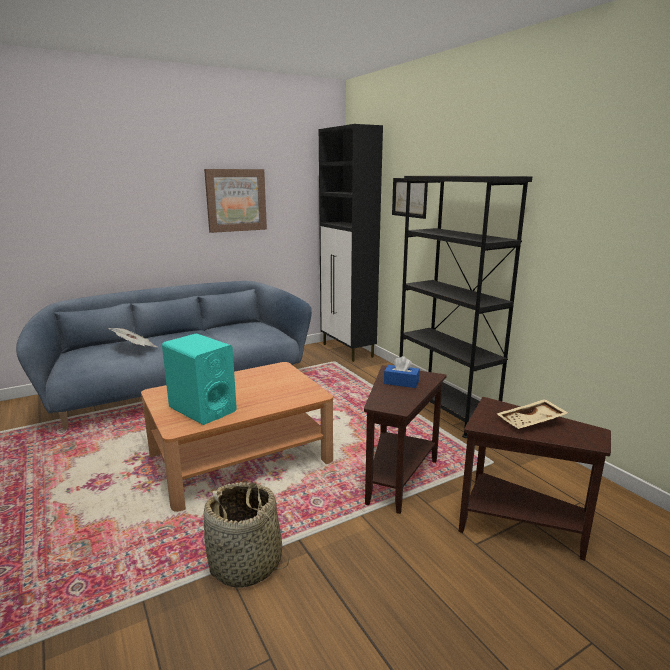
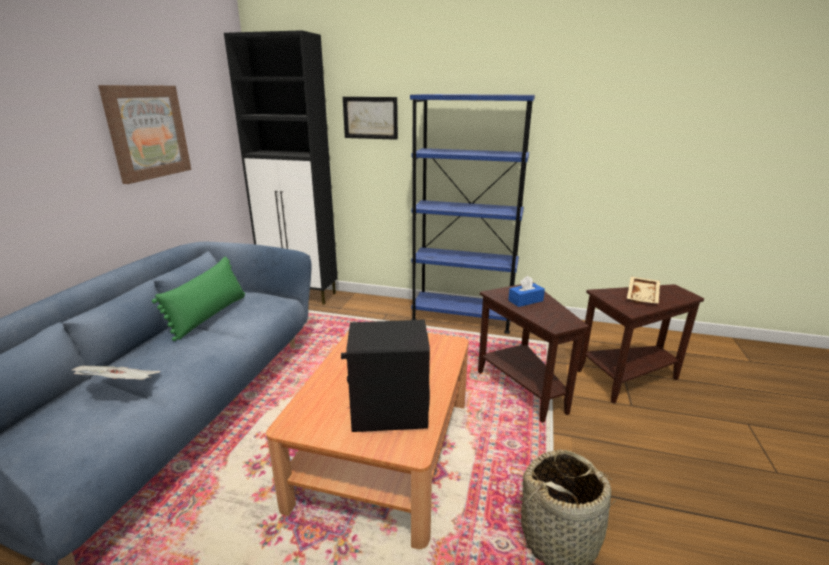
camera: 45 degrees left, 5 degrees up
(202, 409) = (389, 413): turquoise speaker -> black speaker
(225, 330) = (209, 315): none -> green pillow
(445, 409) = (462, 317): black bookcase -> blue bookcase

